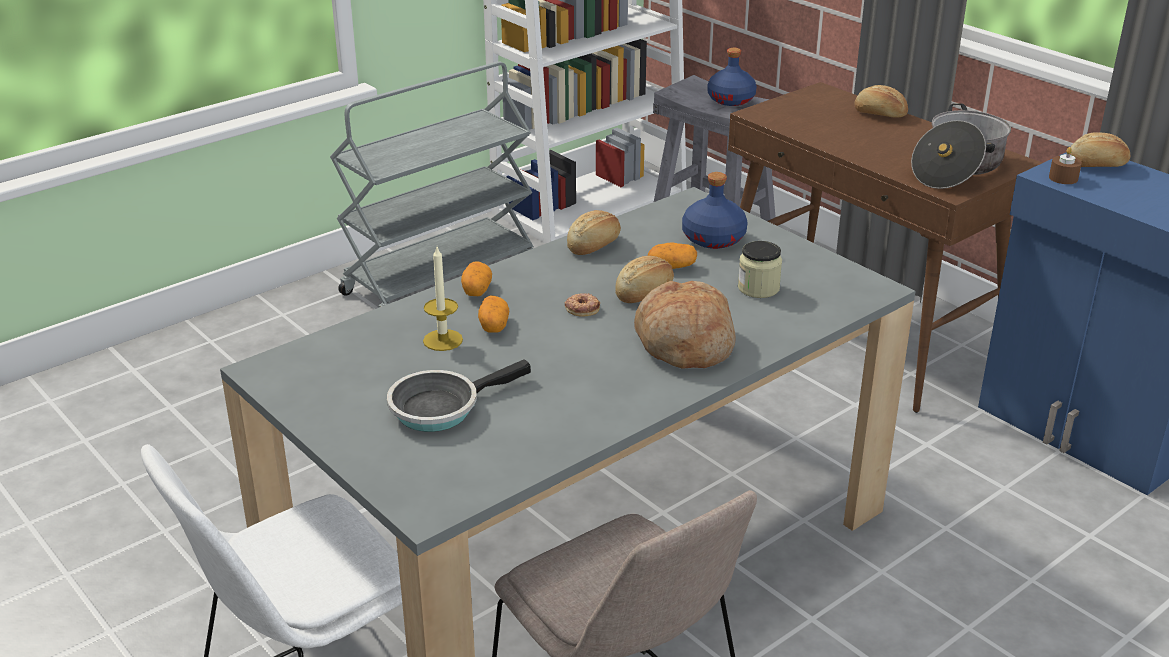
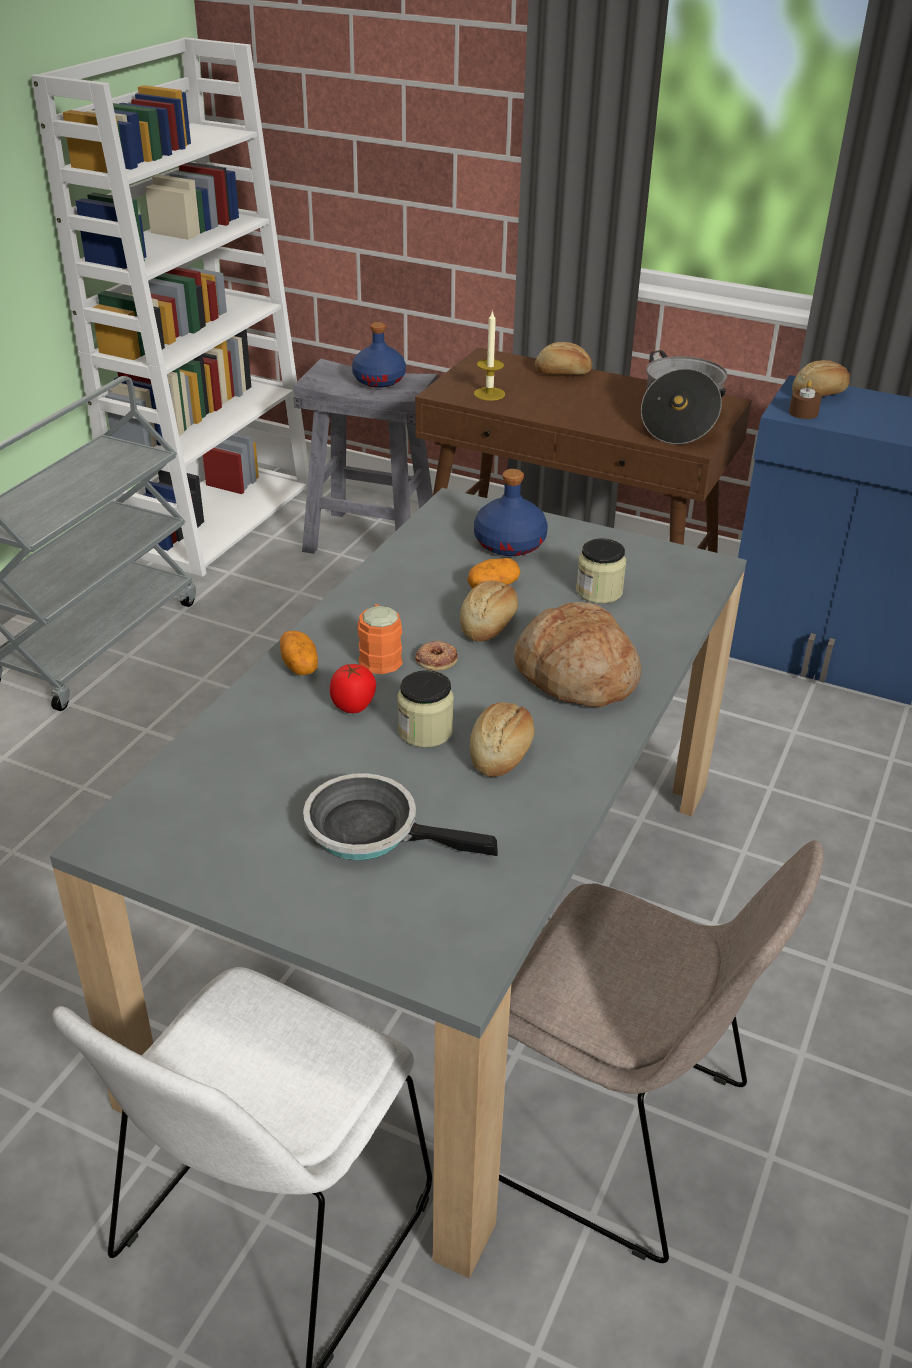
camera: 25 degrees left, 5 degrees up
(440, 407) = (372, 830): frying pan -> frying pan turned 75 degrees clockwise
(443, 340) = (308, 740): candle -> candle (489, 394)
(493, 326) = (354, 706): potato -> tomato
(533, 354) = (425, 731): none -> jar
(541, 296) = (379, 655): none -> orange mug
(595, 245) = (391, 579): bread -> bread (502, 753)

